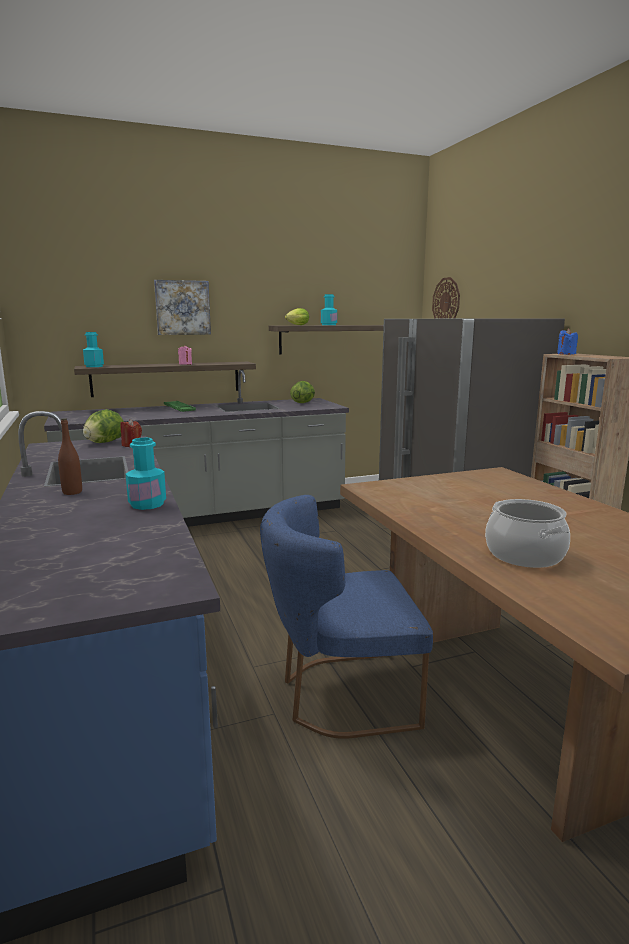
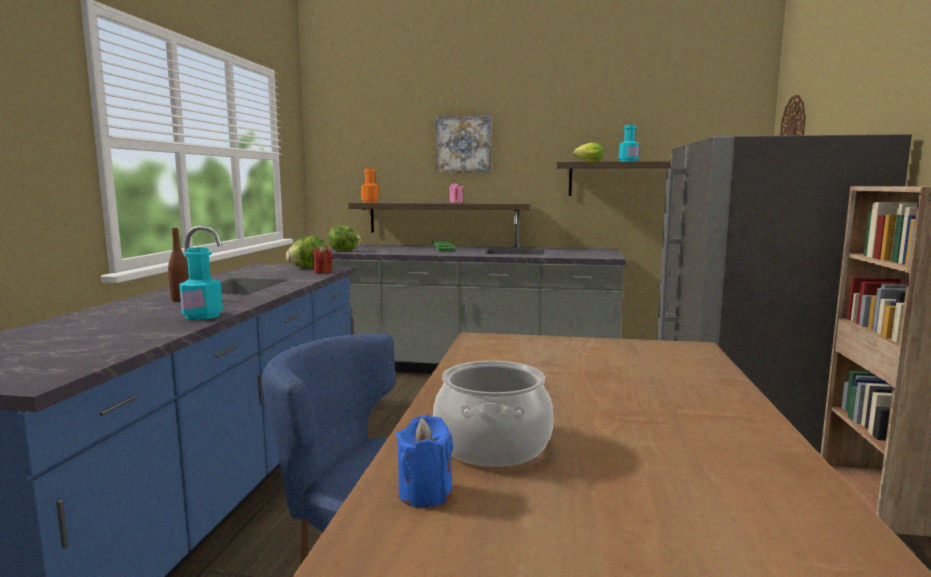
camera: 30 degrees right, 5 degrees down
(94, 366) = (370, 202): turquoise bottle -> orange bottle
(303, 403) = (584, 251): lettuce -> lettuce (345, 250)
(566, 354) = (886, 185): blue candle -> blue candle (425, 493)

